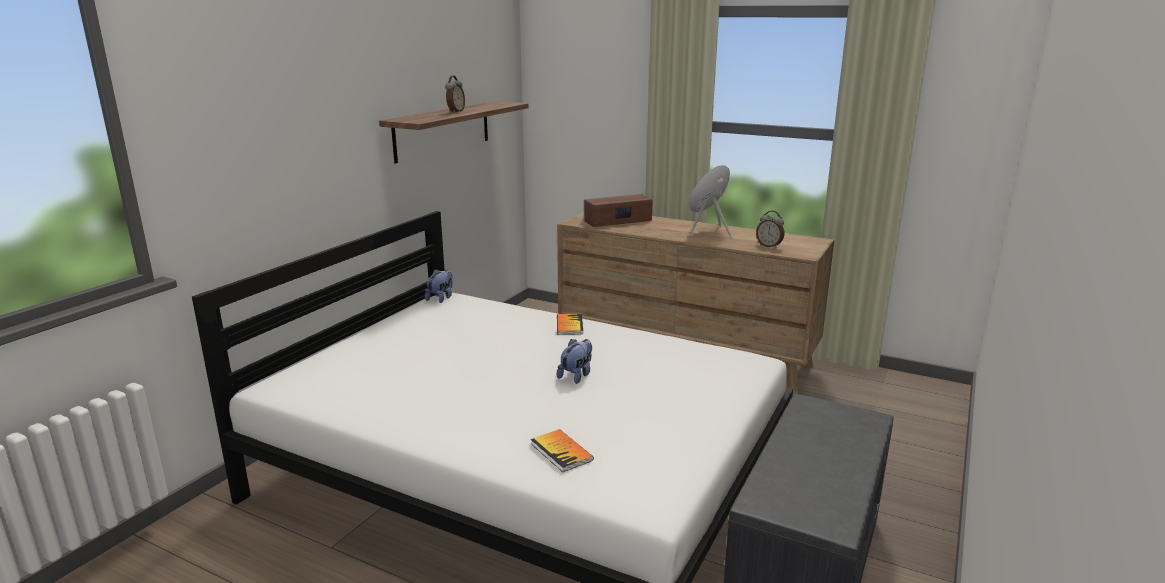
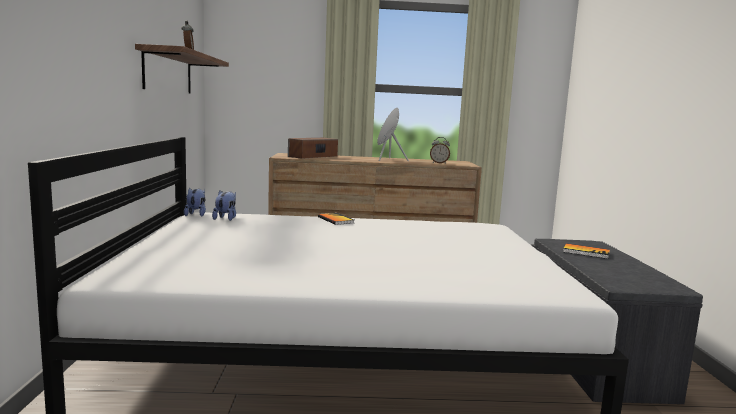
camera: 30 degrees left, 10 degrees down
(561, 452) = (460, 278): book -> book (586, 252)
(576, 375) = (390, 242): plush toy -> plush toy (226, 218)

